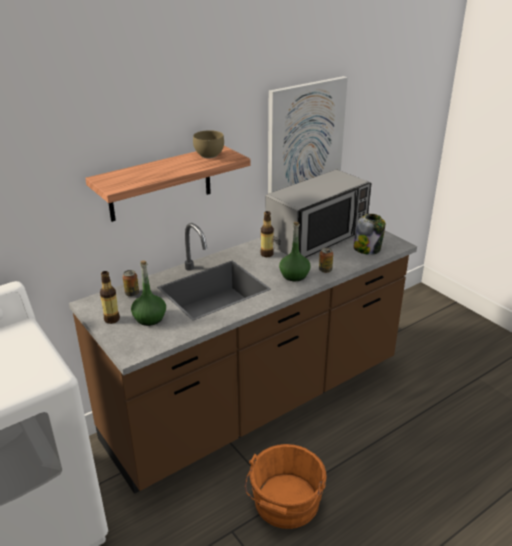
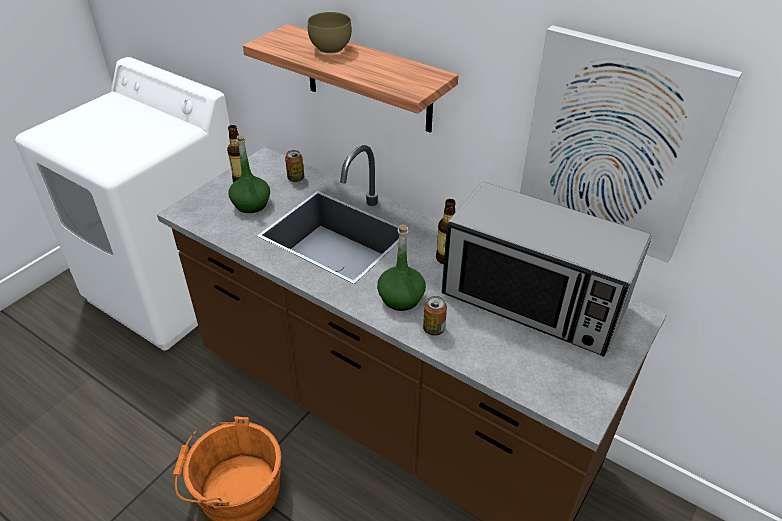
camera: 70 degrees right, 10 degrees up
(208, 155) = (404, 72): brown bowl -> brown bowl (329, 48)
(367, 249) = (536, 370): jar -> none

